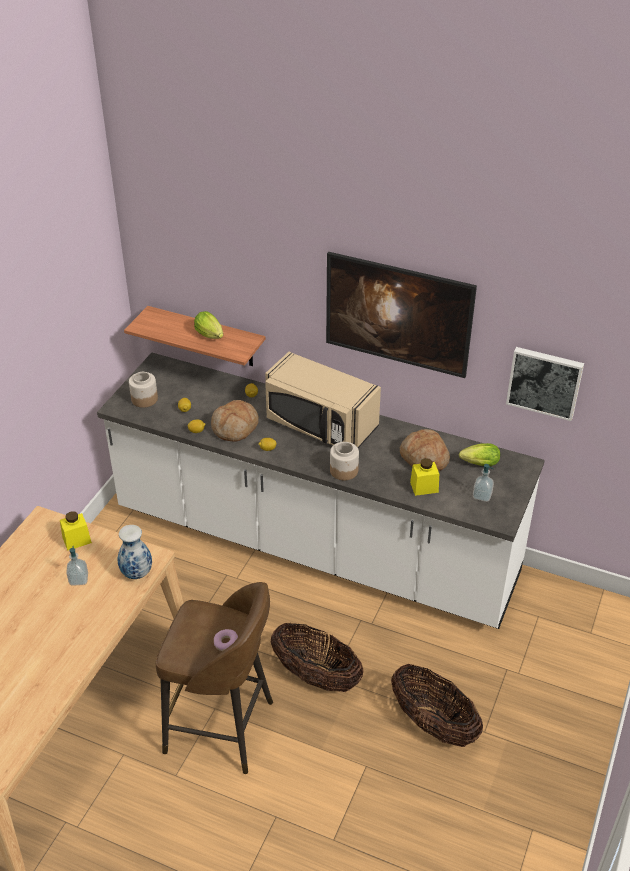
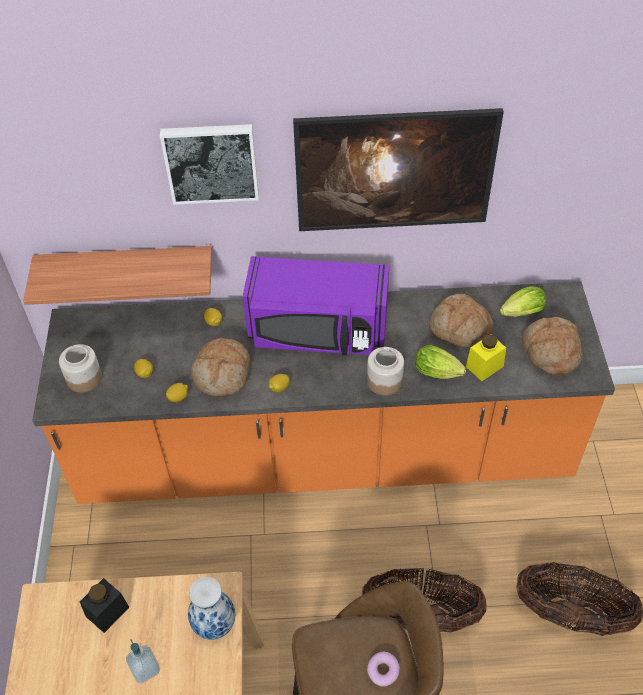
camera: 25 degrees left, 10 degrees up
(77, 540) = (107, 611): yellow jar -> black jar
(211, 336) = (144, 270): lettuce -> lettuce (440, 373)
(315, 544) = (324, 455): white counter -> orange counter
(319, 424) = (318, 330): beige microwave -> purple microwave
(482, 496) = (550, 352): soap dispenser -> bread
(544, 382) = (584, 197): picture -> picture (211, 162)

